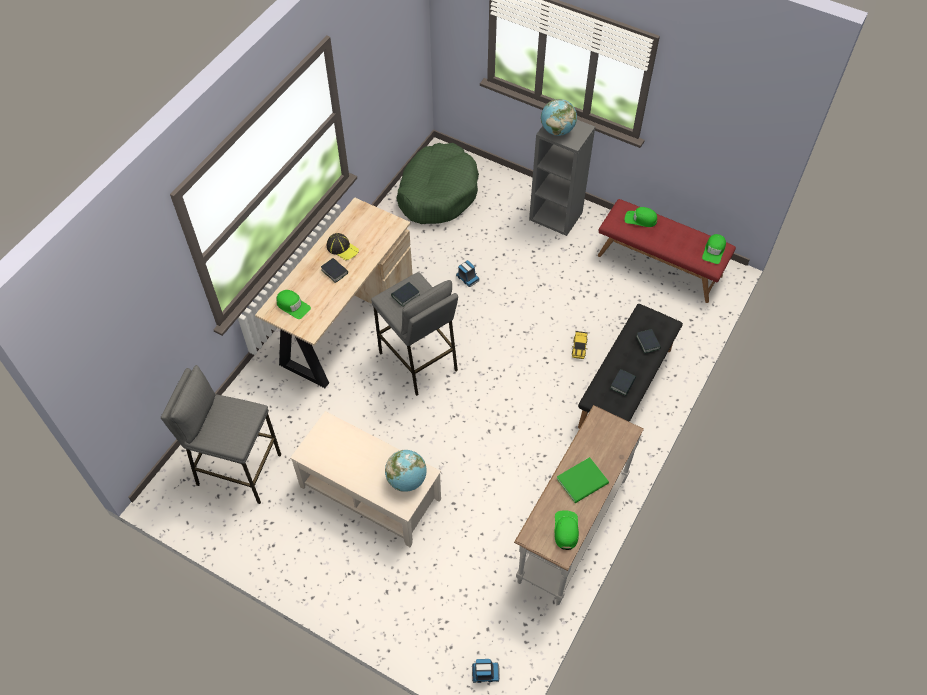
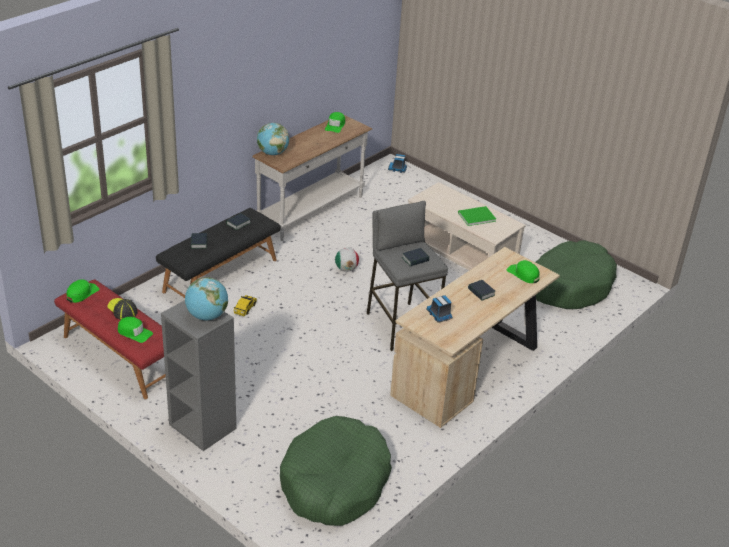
camera: 170 degrees left, 20 degrees down
(238, 470) = (569, 285): grey stool -> green dog bed
(342, 248) = (471, 309): cap -> cap (122, 310)
(407, 480) = (435, 199): globe -> globe (272, 153)
(467, 278) = (330, 384): toy truck -> toy truck (439, 315)
(496, 432) = (346, 269): none -> football
(584, 481) = (311, 141): green book -> green book (475, 216)

